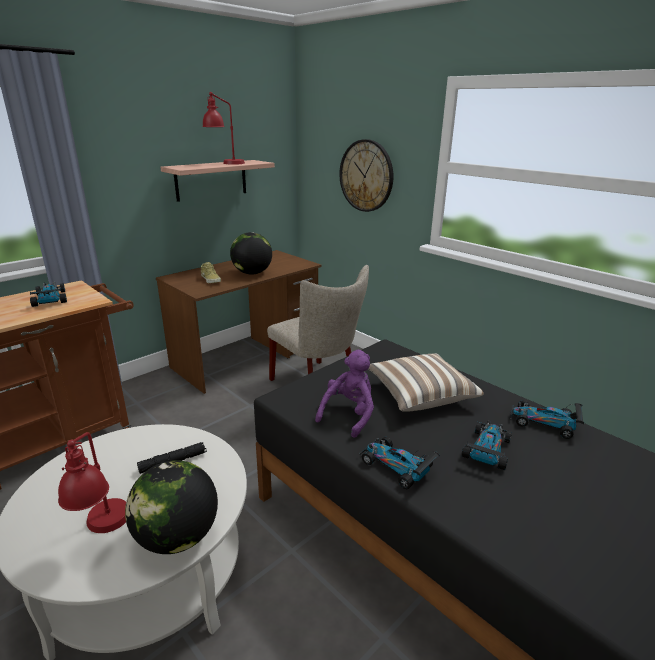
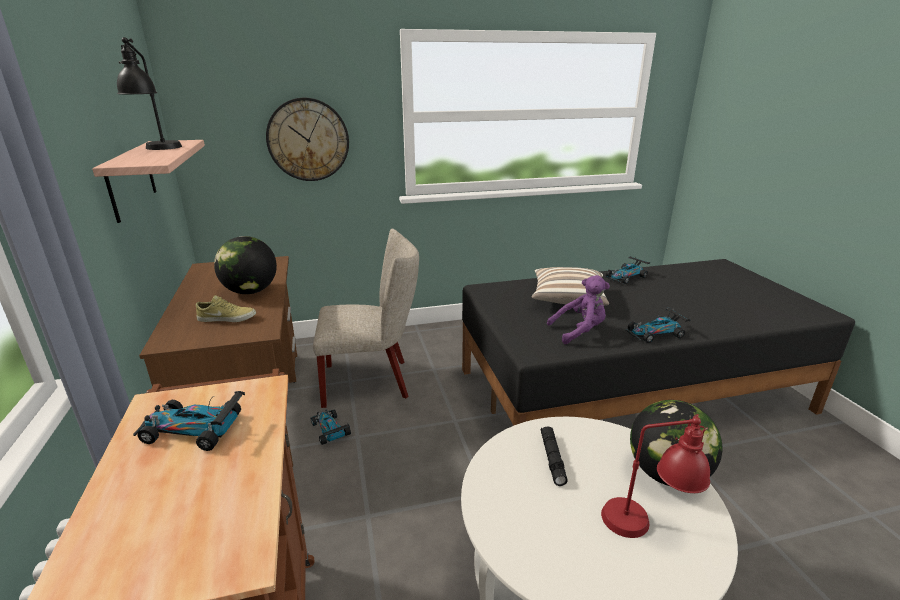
camera: 60 degrees left, 0 degrees up
(225, 163) = (158, 149): red table lamp -> black table lamp
(349, 414) = (579, 331): purple plush toy -> purple plush toy turned 105 degrees clockwise
(487, 449) = (647, 301): toy car -> toy car (329, 430)

